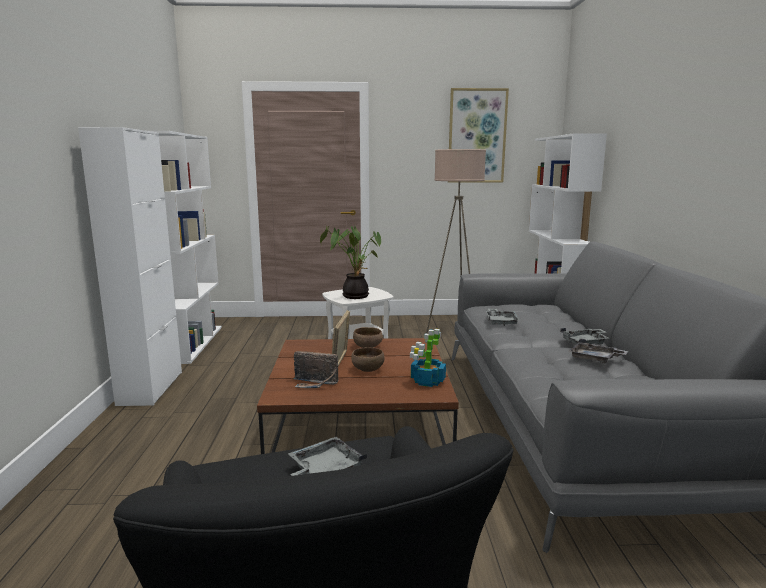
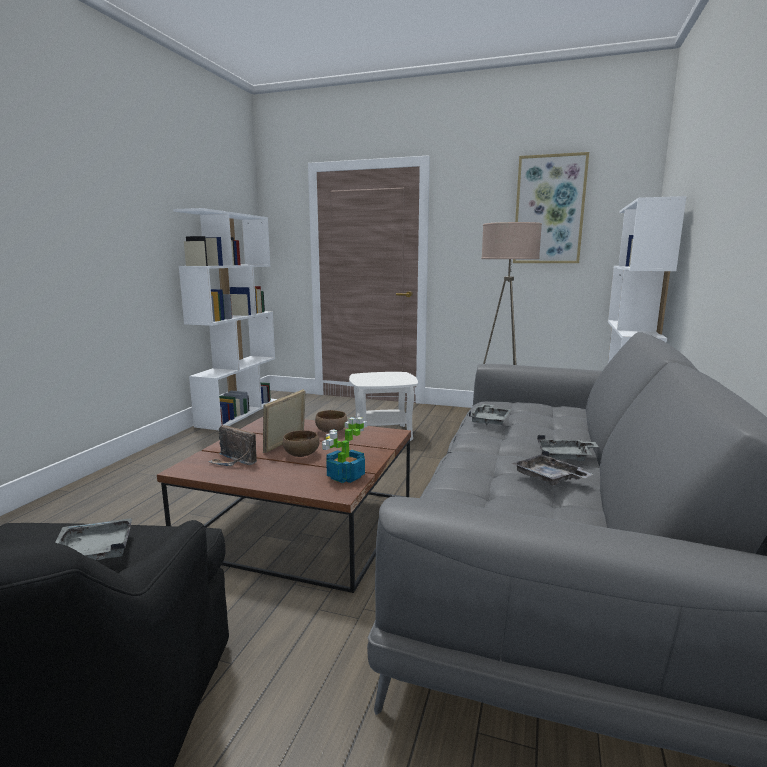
camera: 20 degrees right, 0 degrees up
(150, 388) = (168, 448): white cabinet -> none
(354, 295) = (378, 379): potted plant -> none

